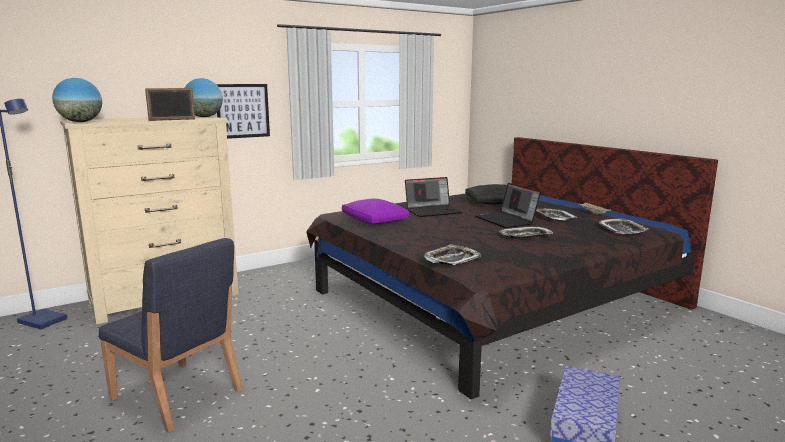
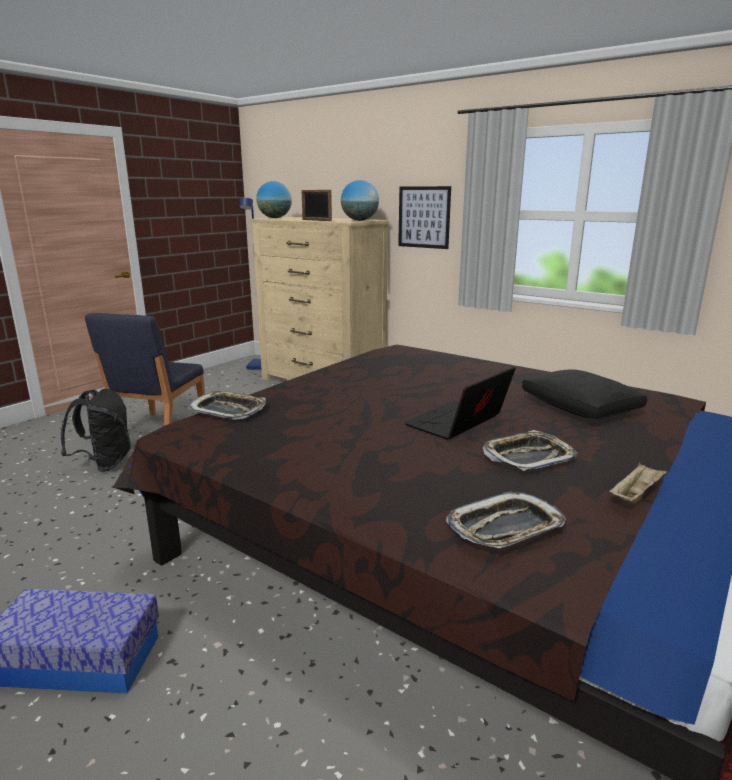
camera: 70 degrees right, 5 degrees up
(243, 432) = (105, 464): none -> black backpack
(375, 221) = (375, 363): purple pillow -> none
(433, 211) = (461, 380): laptop -> none
(525, 236) = (368, 441): tray -> none

